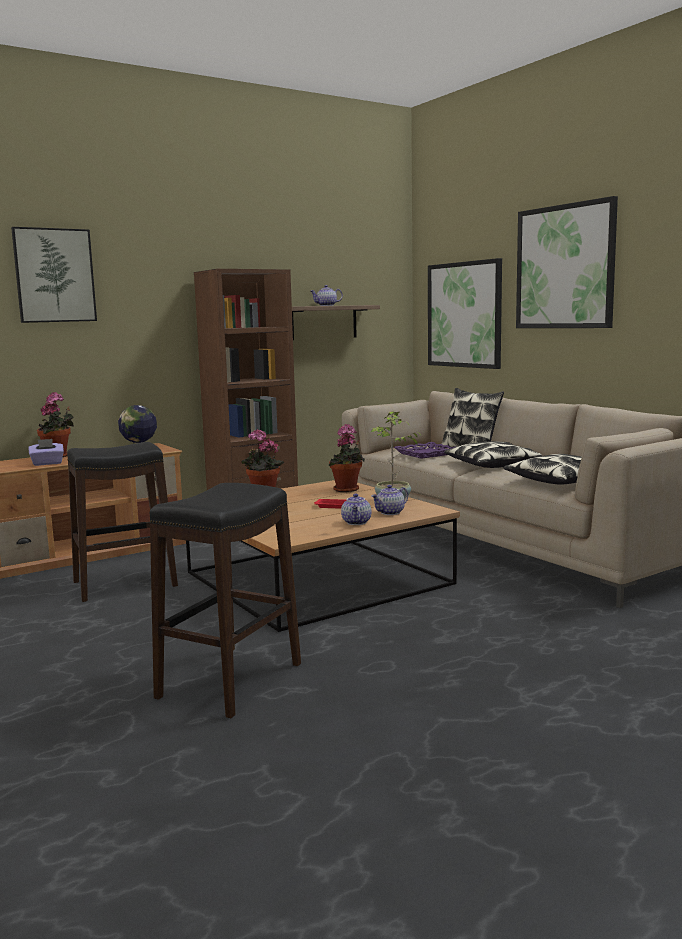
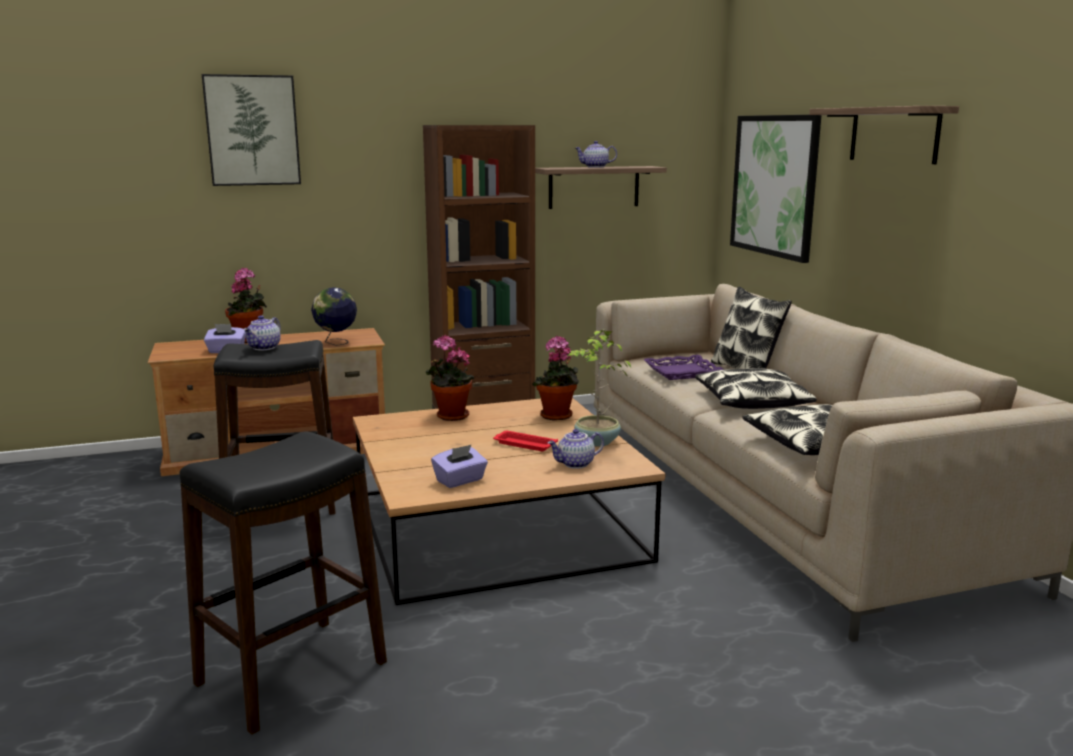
camera: 15 degrees right, 5 degrees up
(312, 529) = (460, 481): none -> purple tissue box
(357, 522) = (521, 476): teapot -> teapot (264, 348)
(565, 267) = (894, 134): picture -> shelf

